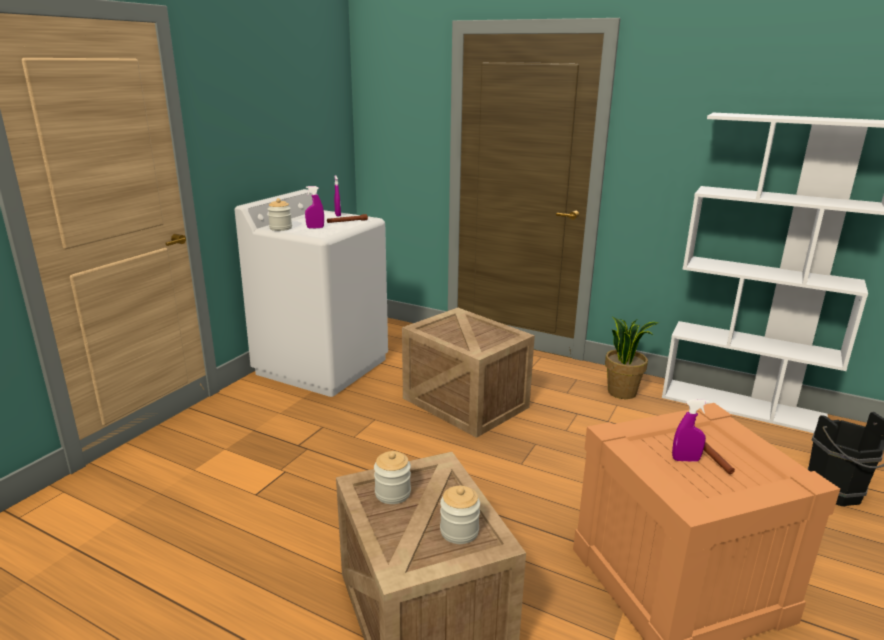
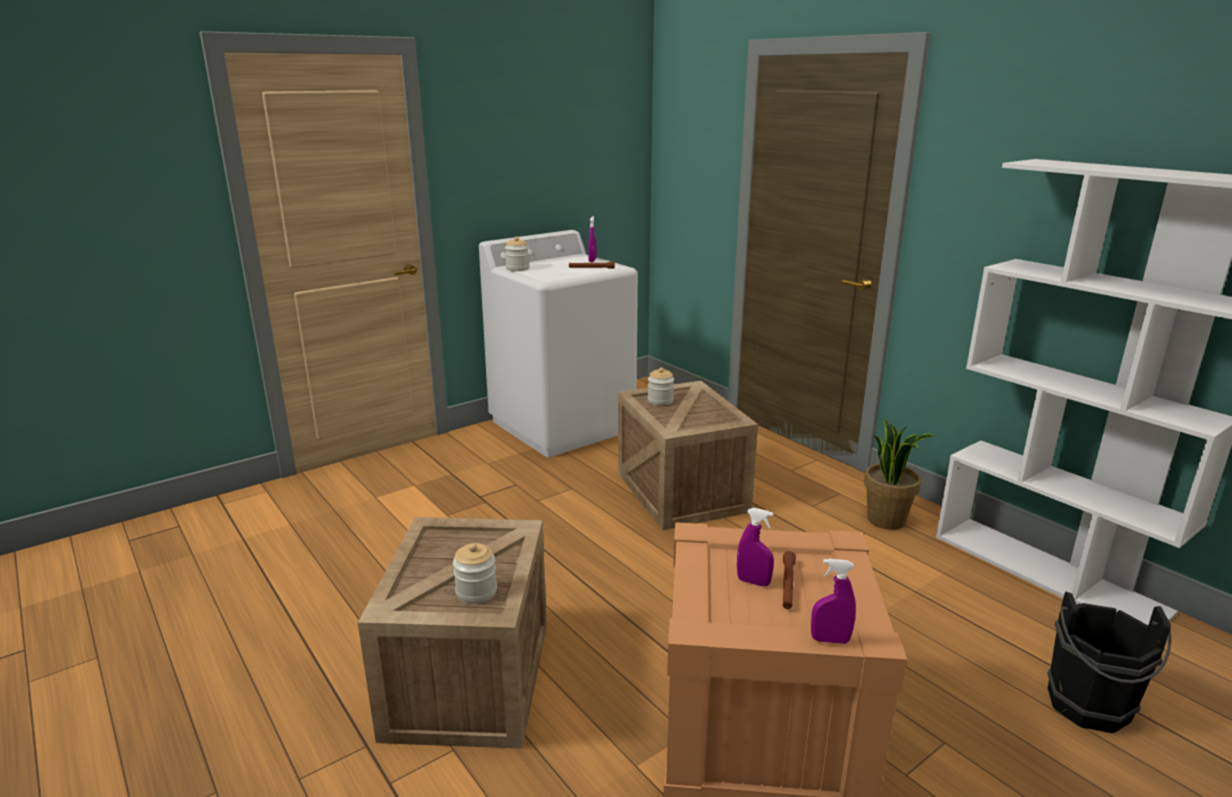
camera: 25 degrees right, 0 degrees up
(315, 228) = (551, 271): purple spray bottle -> purple spray bottle (830, 640)
(392, 493) = (451, 544): jar -> jar (660, 400)

